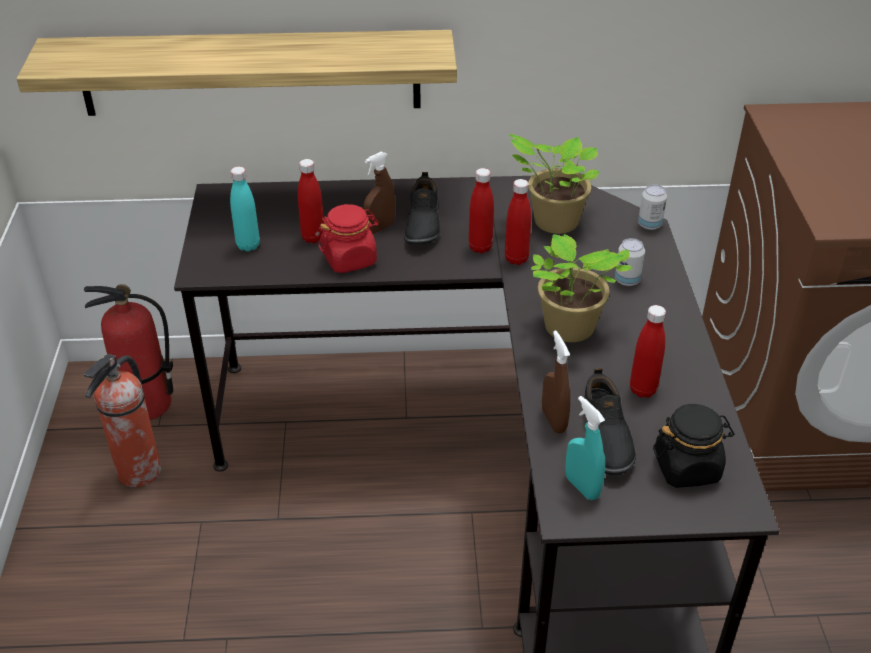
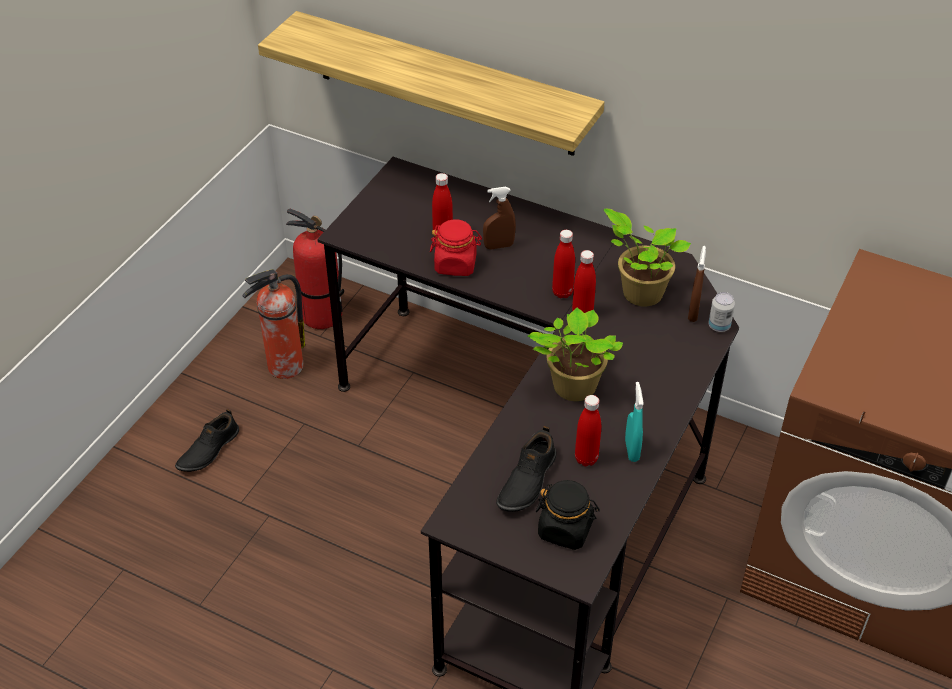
camera: 30 degrees right, 5 degrees up
(248, 245) = (391, 224): turquoise bottle -> none
(422, 224) = (533, 255): black shoe -> black shoe (208, 450)
(553, 420) = (500, 452): brown spray bottle -> brown spray bottle (693, 312)
(582, 487) = (478, 508): turquoise spray bottle -> turquoise spray bottle (632, 450)
(627, 280) = (655, 366): can -> none

